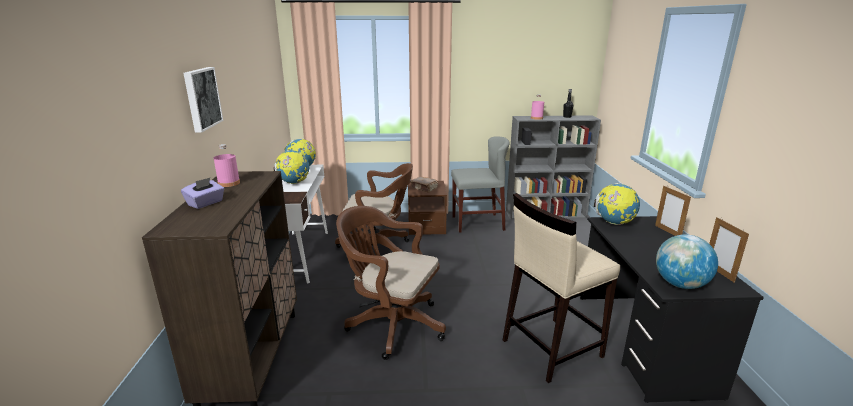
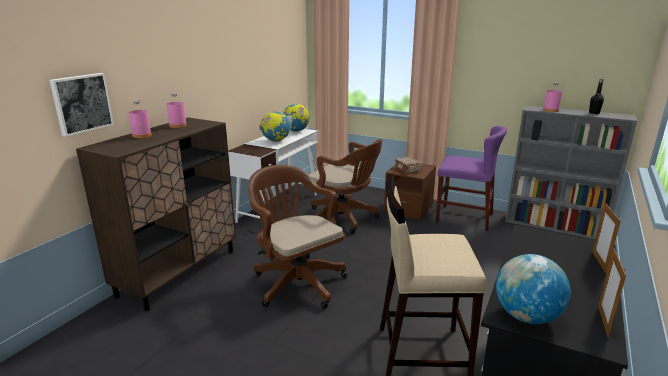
camera: 30 degrees right, 0 degrees up
(201, 98) = (172, 55): picture -> picture (81, 103)
(206, 203) = (142, 135): purple tissue box -> pink bottle
(477, 223) = (464, 217): grey chair -> purple chair
(614, 223) = (539, 237): globe -> none

